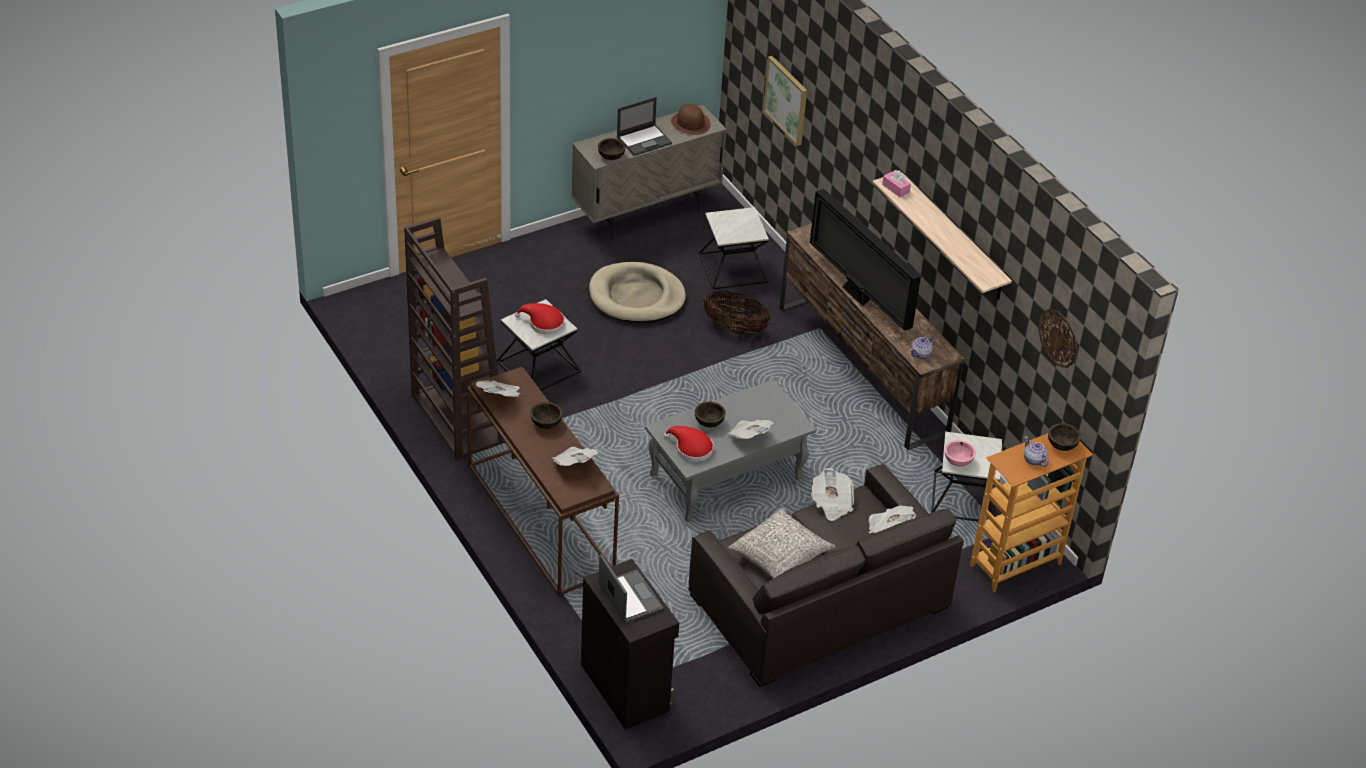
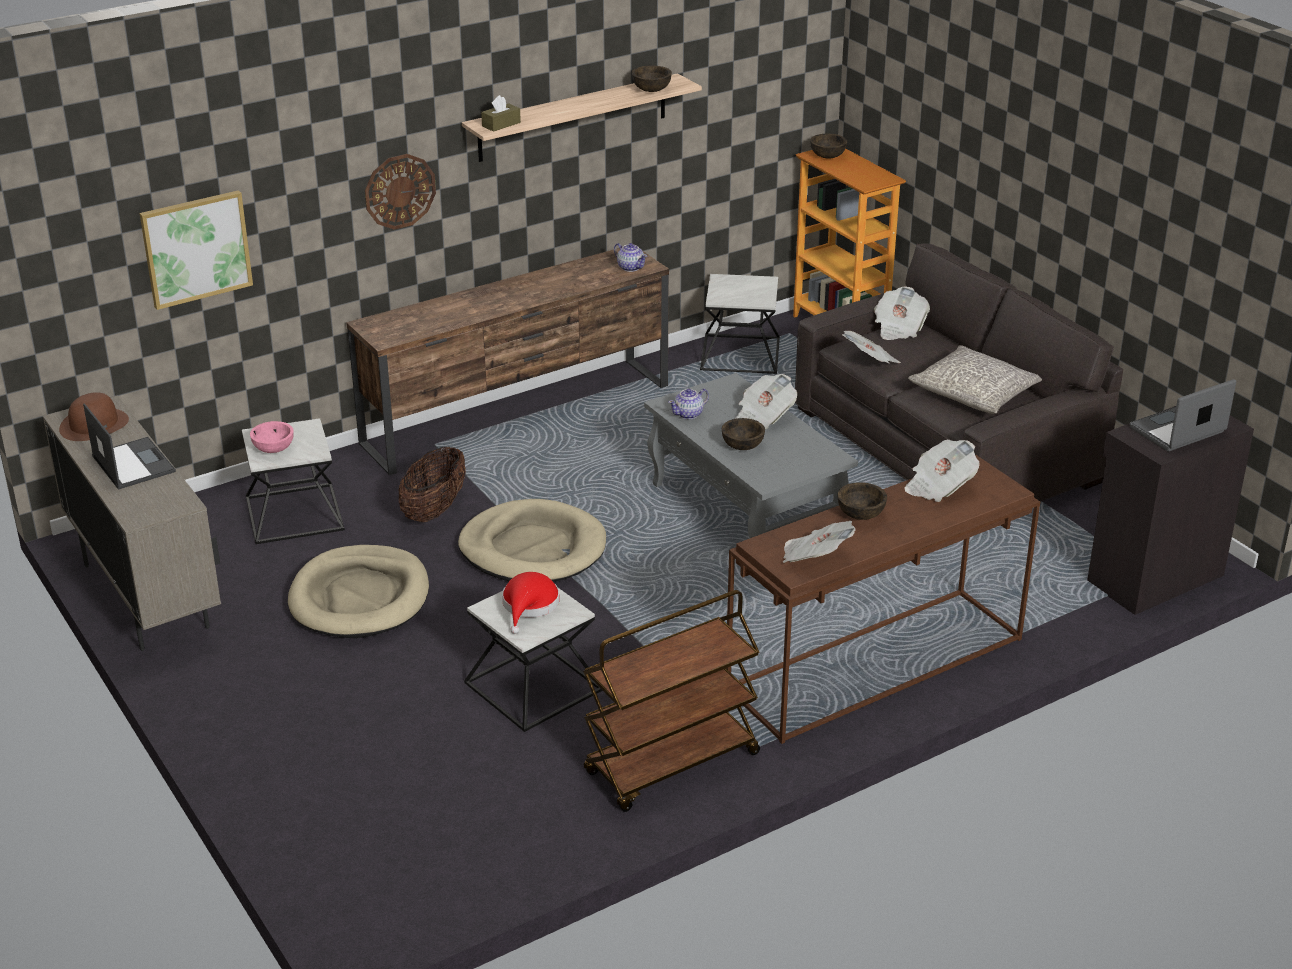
camera: 90 degrees left, 10 degrees down
(457, 419) = (671, 765): brown bookcase -> brown cart
(611, 156) = (173, 492): brown bowl -> brown bowl (651, 89)
(685, 371) = (533, 548): none -> beige dog bed
(691, 448) = (799, 458): red hat -> none
(857, 296) = (521, 304): television -> none
(895, 188) = (501, 124): pink tissue box -> brown tissue box
(958, 461) = (756, 297): pink bowl -> pink bowl (274, 448)
(1034, 460) = (859, 169): teapot -> teapot (689, 414)
(1058, 338) = (758, 69): wall clock -> wall clock (399, 191)

